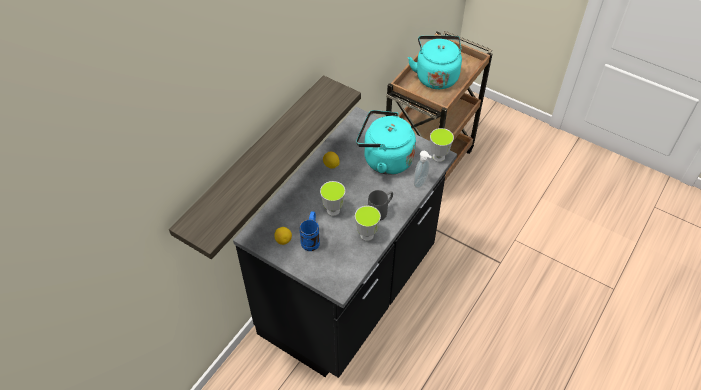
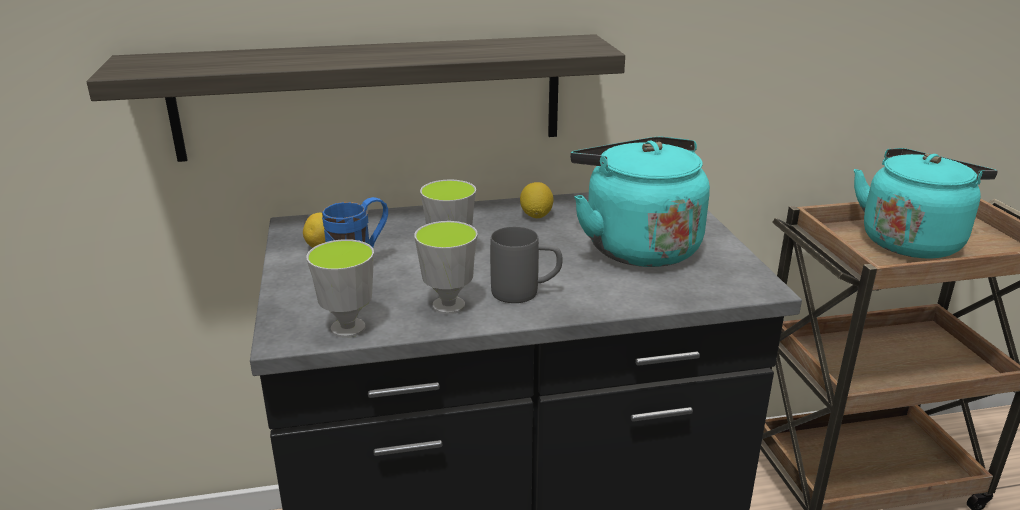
camera: 45 degrees right, 25 degrees down
(421, 183) = (661, 298): soap dispenser -> none
(438, 157) = (750, 286): cup -> cup (348, 328)

